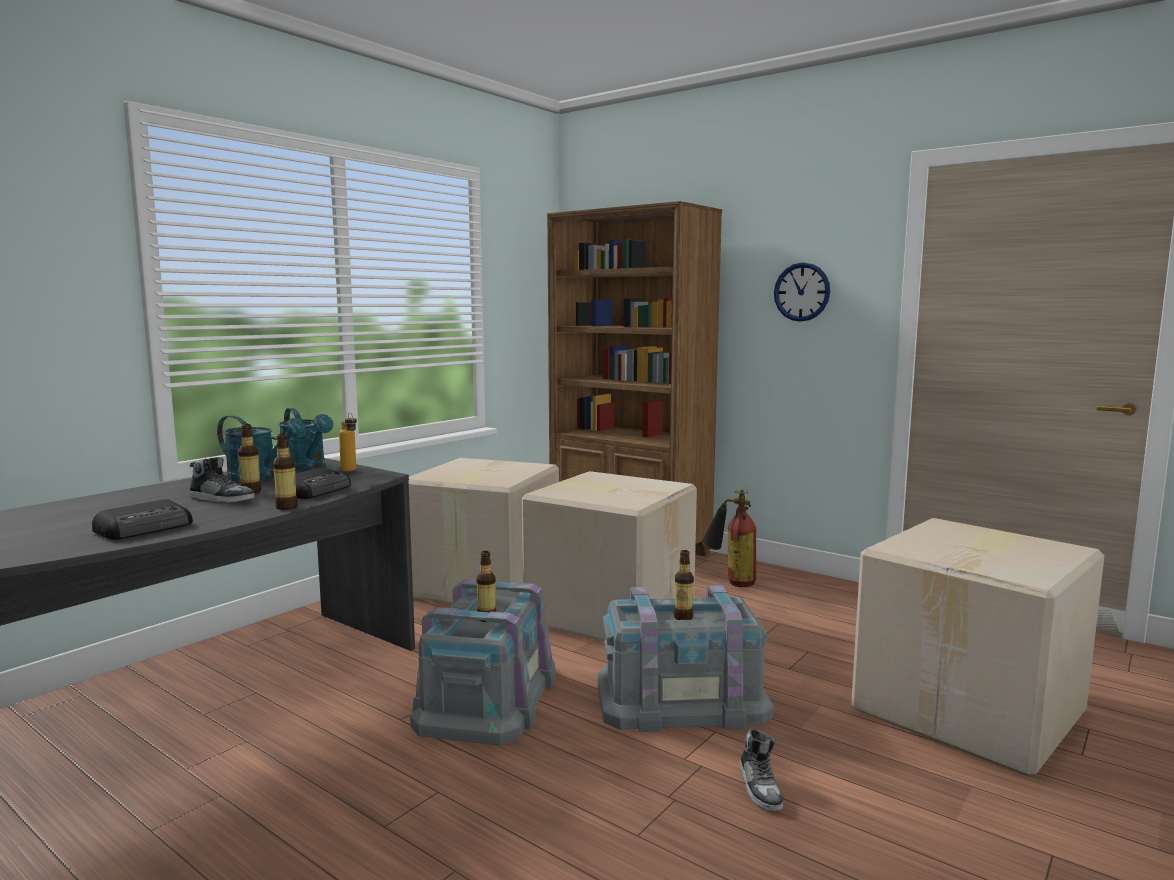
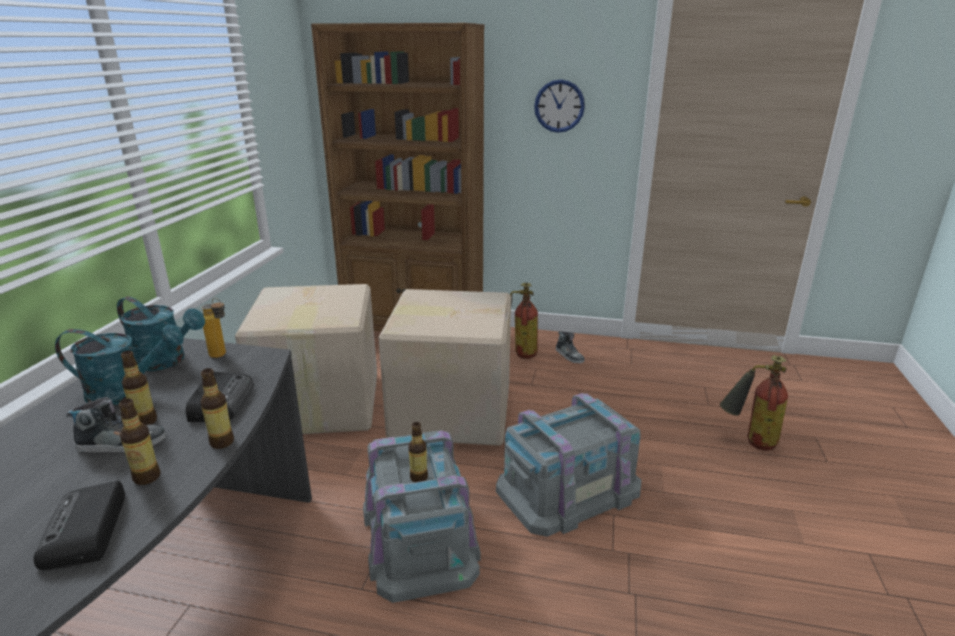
camera: 25 degrees left, 15 degrees up
(146, 528) = (85, 532): radio -> radio turned 150 degrees clockwise
(683, 617) = (572, 431): bottle -> bottle (147, 477)
(760, 787) = (680, 559): shoe -> shoe (569, 356)
(971, 710) = (748, 441): cardboard box -> fire extinguisher

